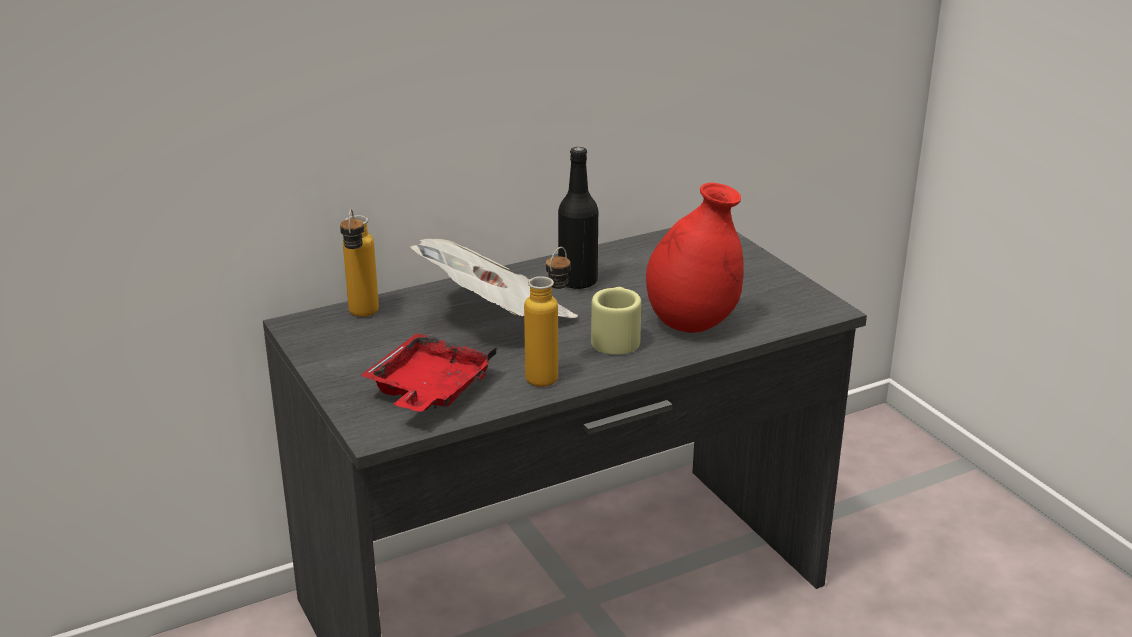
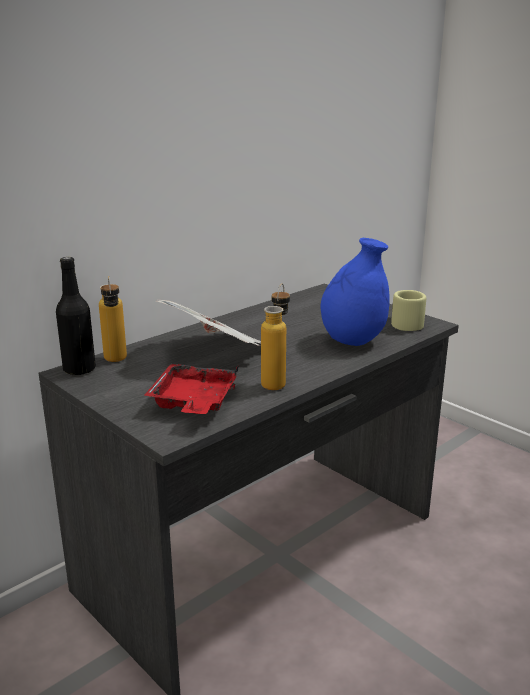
camera: 15 degrees left, 5 degrees down
(577, 282) = (259, 325): black bottle -> black bottle (79, 369)
(616, 338) = (308, 355): beige mug -> beige mug (405, 323)
(692, 324) = (353, 341): red vase -> blue vase

